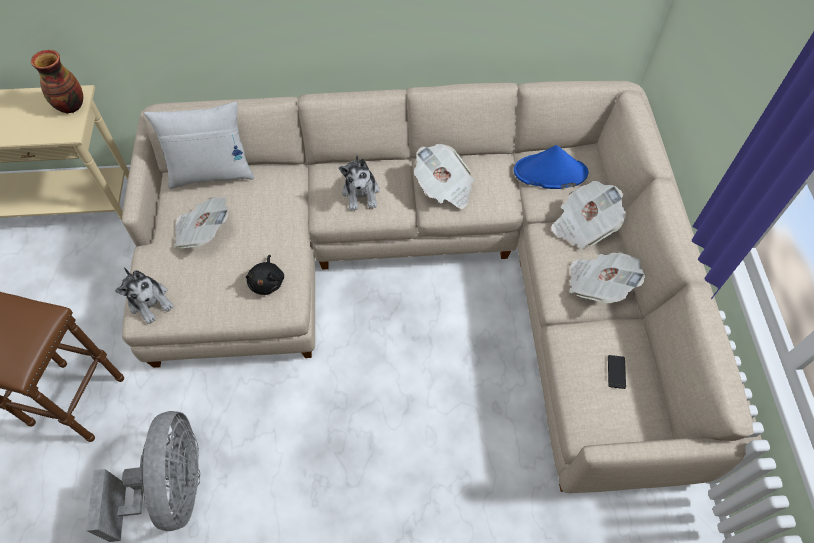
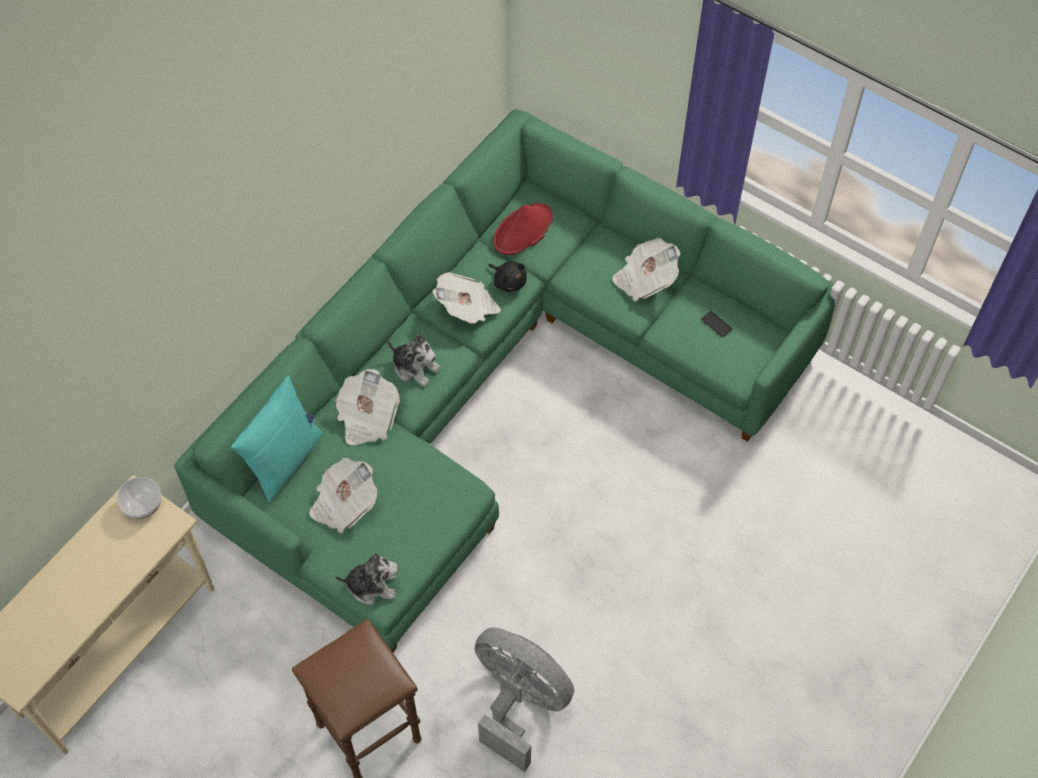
camera: 50 degrees left, 0 degrees up
(70, 106) = (143, 505): vase -> bowl
(212, 174) = (285, 461): grey pillow -> turquoise pillow
(267, 282) = (436, 489): black plush toy -> black plush toy (509, 281)
(431, 268) = (493, 385): beige sofa -> green sofa
(550, 172) = (523, 230): blue hat -> red hat
(583, 225) = (589, 248): newspaper -> newspaper (367, 418)

